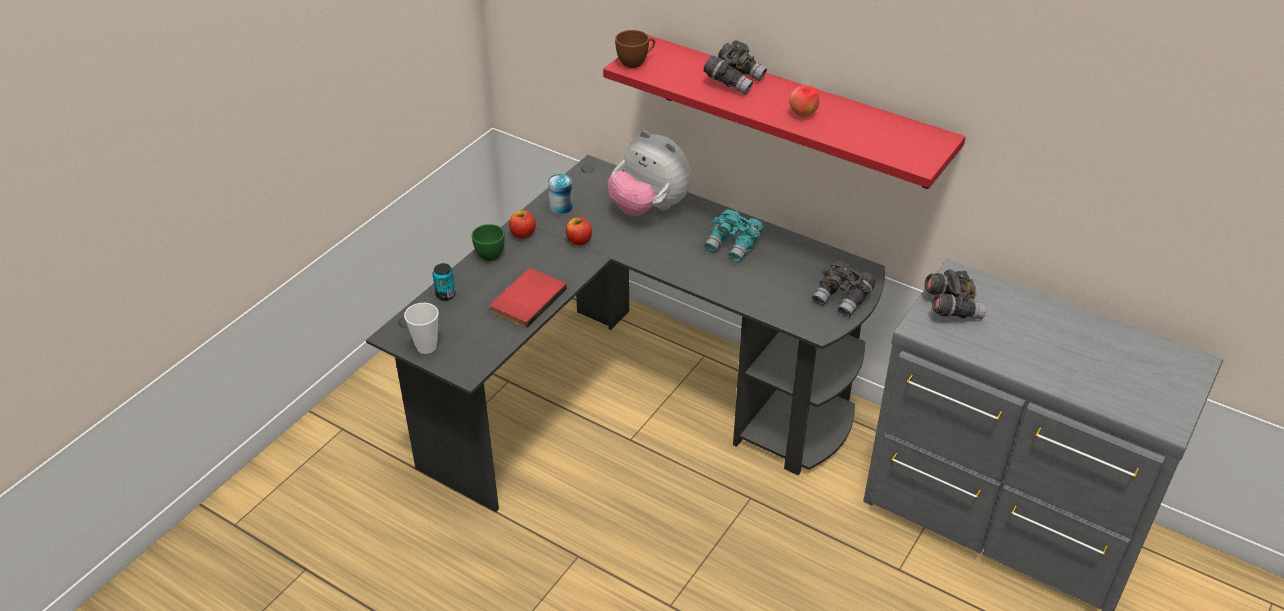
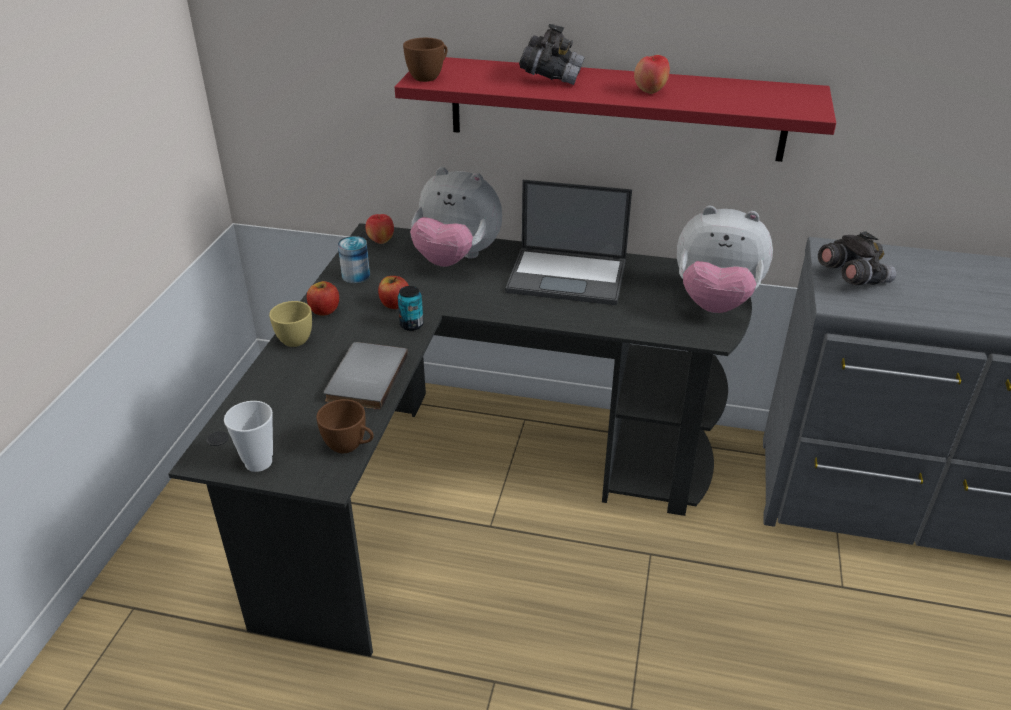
camera: 20 degrees left, 5 degrees down
(445, 294) = (257, 395): can -> can (411, 325)
(491, 253) = (296, 337): green cup -> yellow cup
(492, 351) = (350, 446): none -> brown cup
(526, 299) = (364, 378): red book -> grey book
(596, 177) = (381, 241): none -> apple
(733, 245) = (569, 276): turquoise binoculars -> laptop
(842, 299) = (715, 302): grey binoculars -> plush toy

